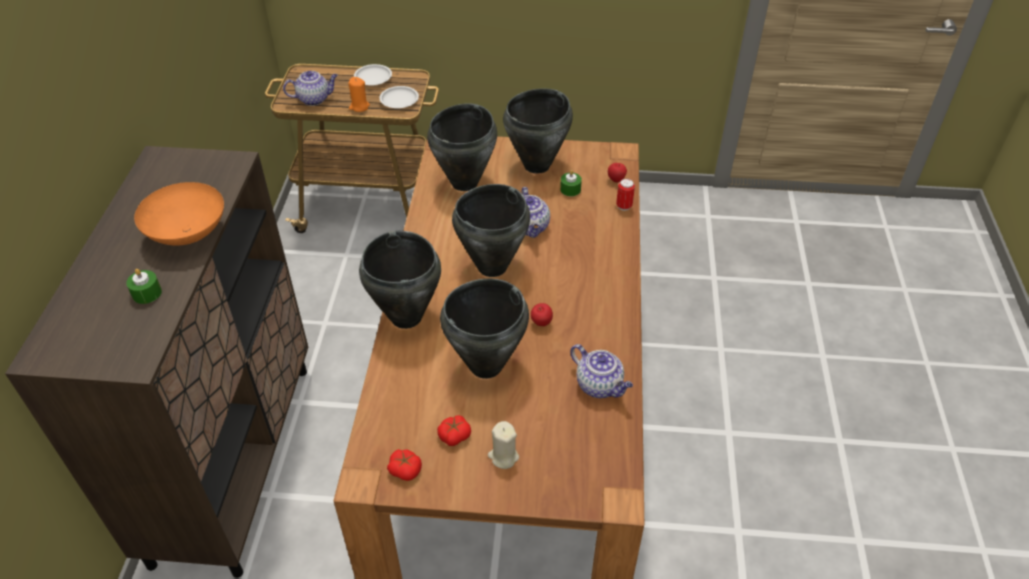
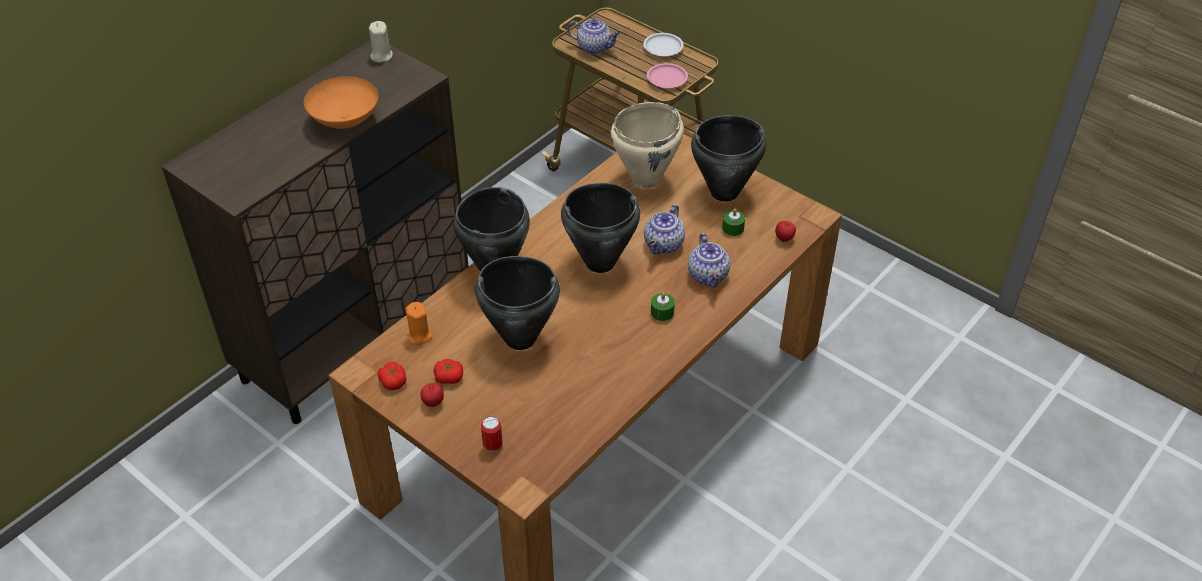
camera: 35 degrees right, 0 degrees up
(147, 293) = (283, 152): green candle -> green candle (662, 312)
(359, 106) = (626, 70): orange candle -> orange candle (419, 335)
(399, 100) = (666, 78): white plate -> pink plate
(465, 182) = (646, 179): black cooking pot -> beige cooking pot
(503, 456) = (469, 411): beige candle -> beige candle (381, 56)
(541, 323) = (595, 328): apple -> apple (433, 403)
(600, 385) = (594, 401): teapot -> teapot (708, 276)
(624, 206) = (767, 266): can -> can (492, 445)

